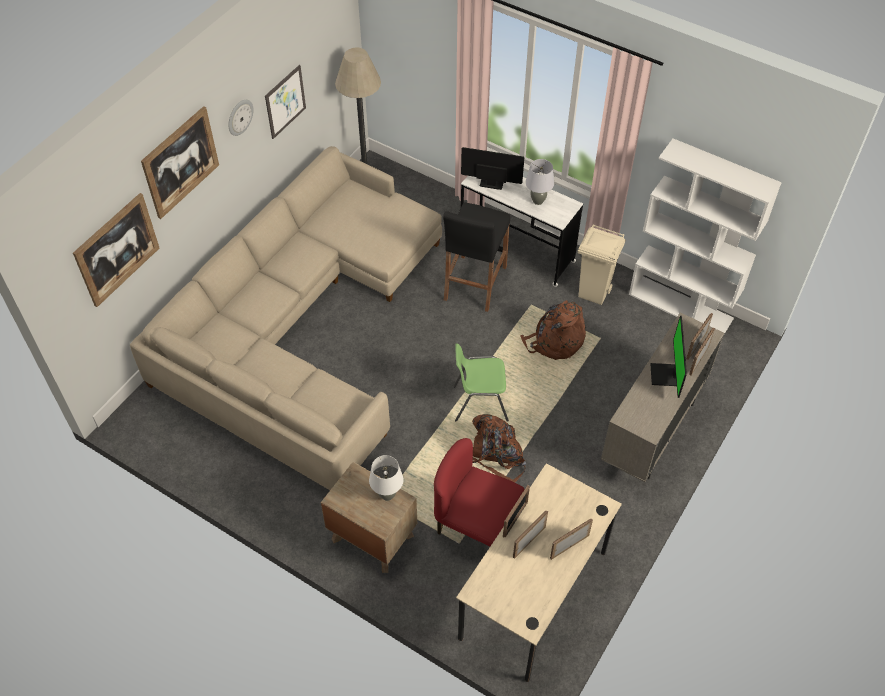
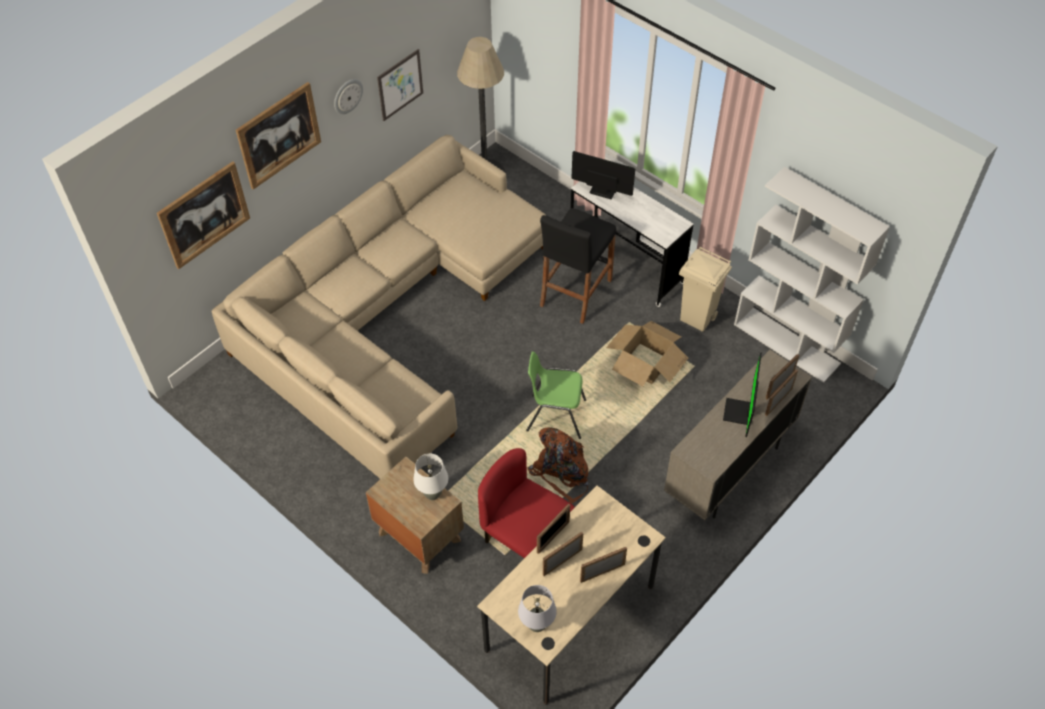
camera: 10 degrees right, 0 degrees up
(538, 201) = (646, 215): grey table lamp -> grey table lamp (537, 626)
(554, 341) = (645, 363): brown backpack -> cardboard box

